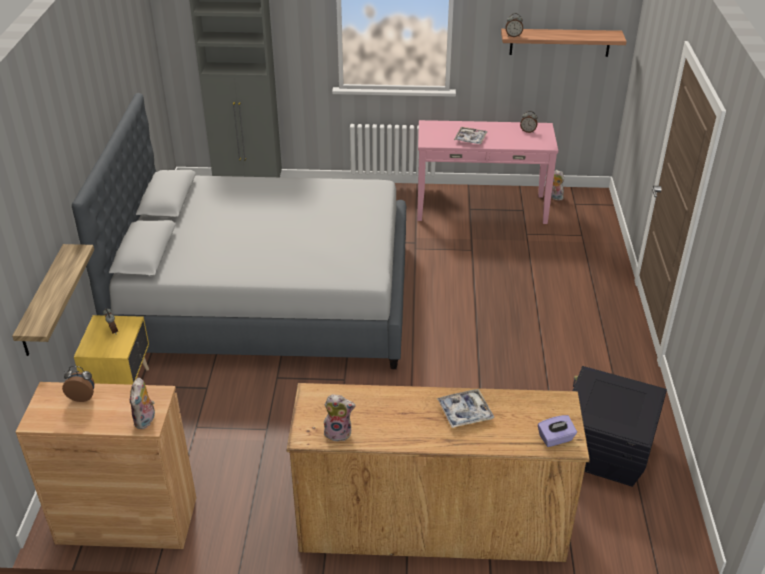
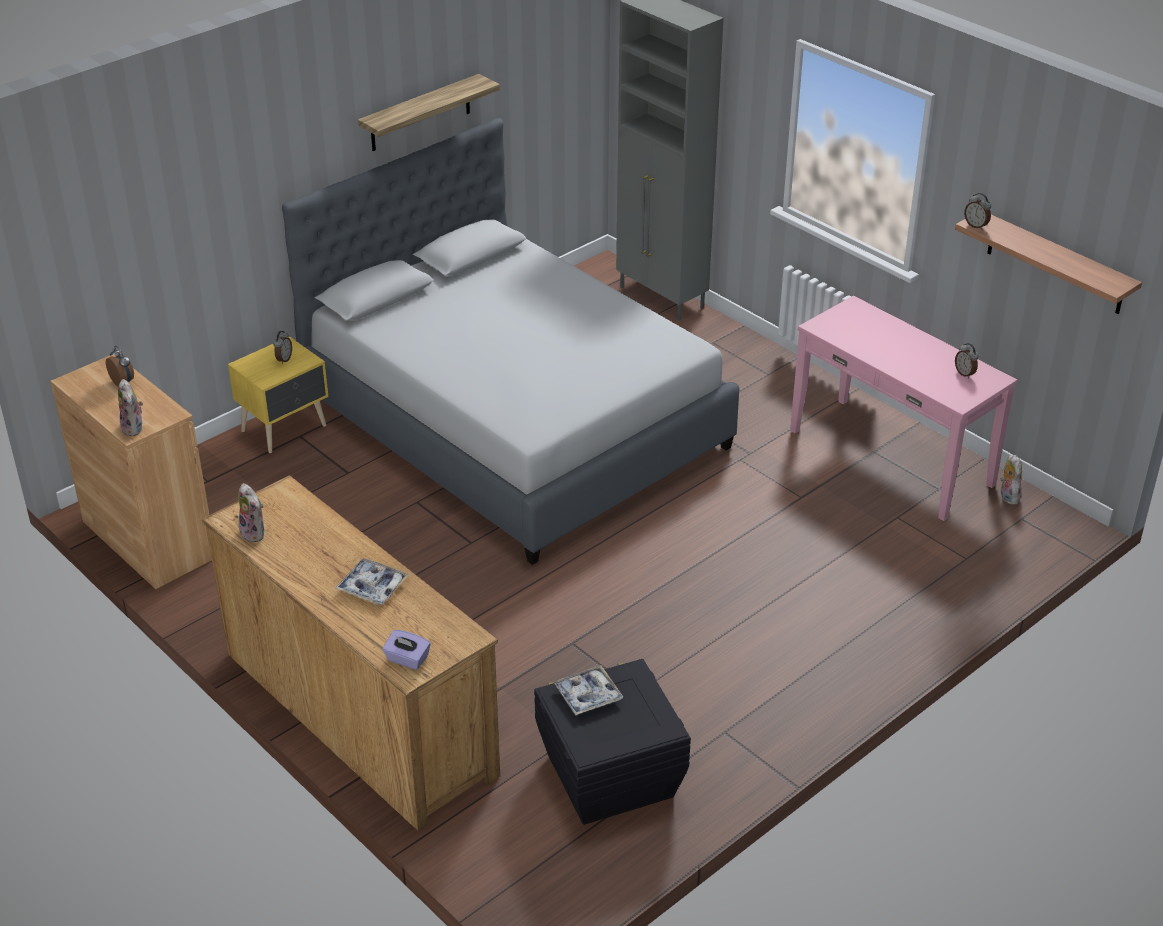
camera: 45 degrees right, 0 degrees up
(43, 301) = (195, 287): shelf -> shelf (420, 113)
(146, 421) = (134, 428): plush toy -> plush toy turned 75 degrees counterclockwise
(470, 139) = (874, 347): tray -> tray (588, 695)

